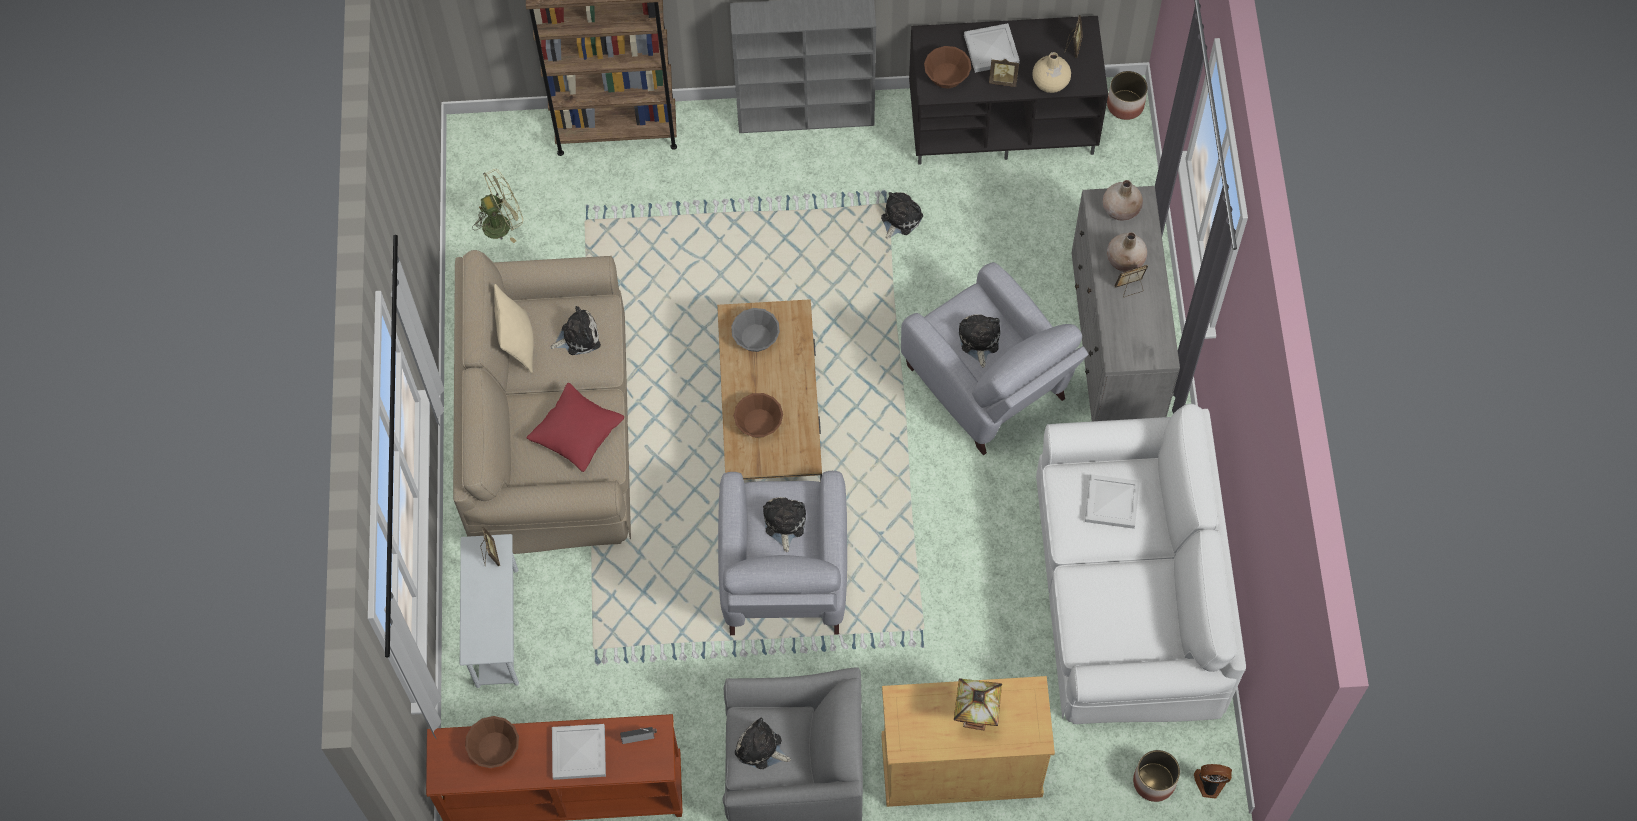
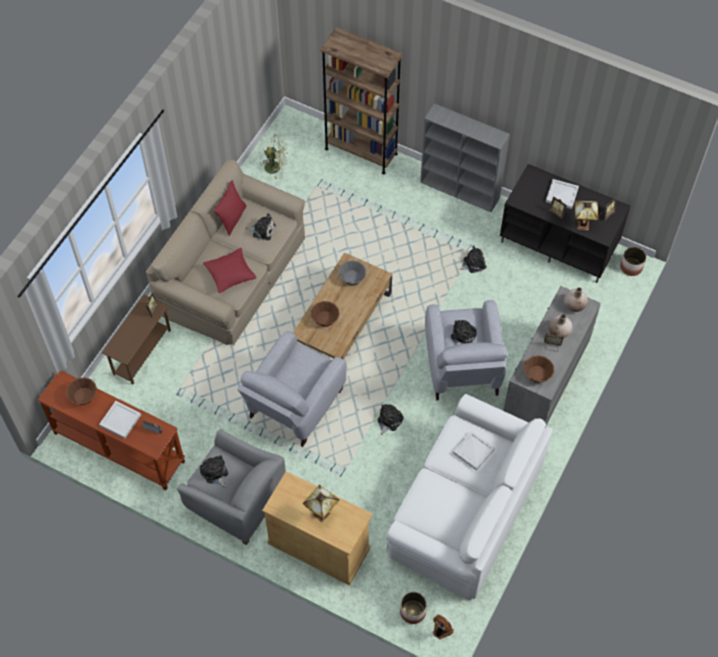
camera: 30 degrees right, 5 degrees down
(496, 628) = (141, 352): white side table -> brown side table
(518, 344) = (232, 219): beige pillow -> red pillow
(784, 523) = (302, 372): plush toy -> plush toy (389, 420)
(947, 75) = (529, 196): brown bowl -> brown bowl (537, 374)
(1050, 82) = (582, 225): beige vase -> table lamp

